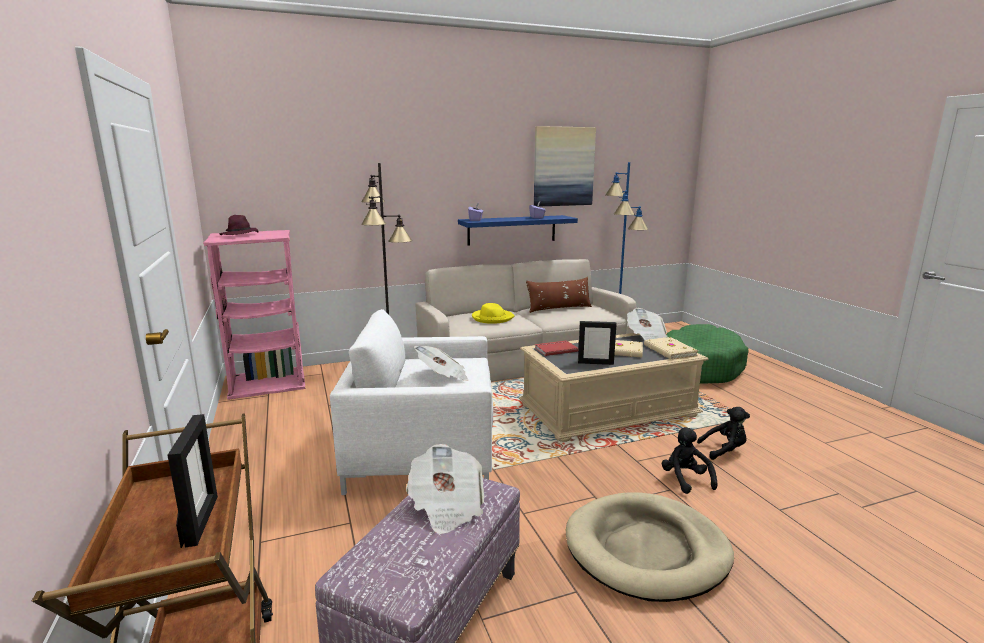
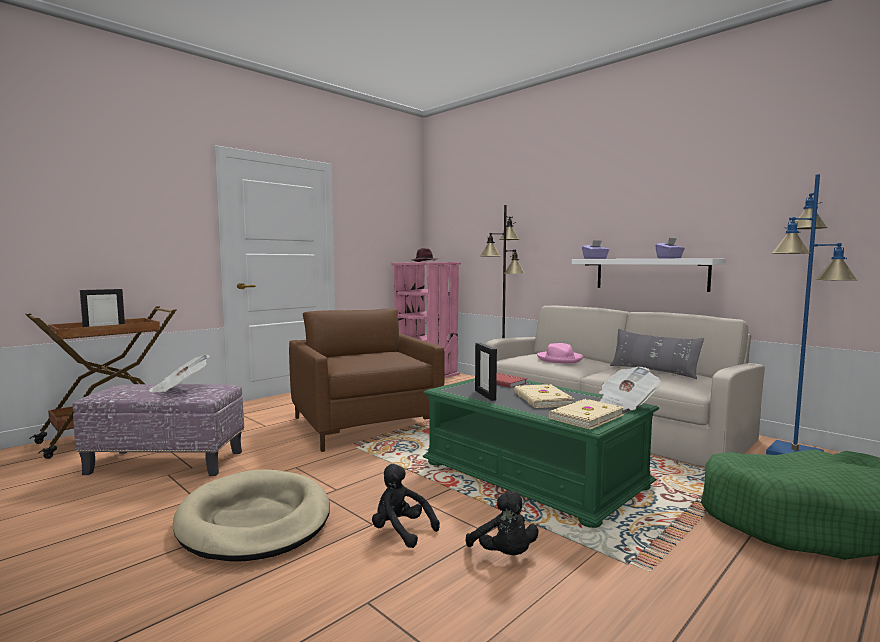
camera: 65 degrees right, 10 degrees down
(422, 453) = (365, 424): white armchair -> brown armchair
(443, 376) = (364, 358): newspaper -> none
(492, 318) = (560, 359): yellow hat -> pink hat
(512, 230) = (650, 274): blue shelf -> white shelf
(559, 308) = (653, 371): brown pillow -> grey pillow
(563, 166) = (727, 194): picture -> none
(608, 410) = (533, 475): beige coffee table -> green coffee table
(685, 479) = (401, 531): black plush toy -> black plush toy turned 105 degrees counterclockwise

